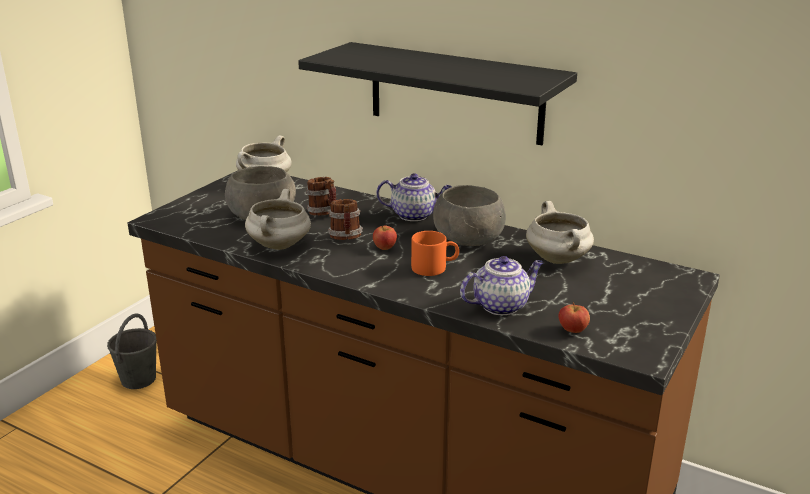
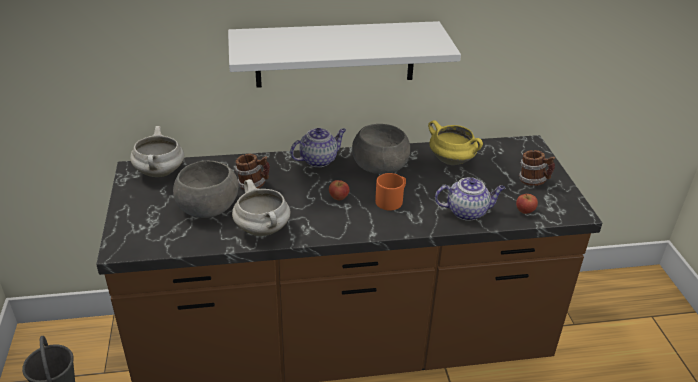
camera: 40 degrees left, 10 degrees up
(346, 238) = (301, 201): mug -> mug (533, 181)
(455, 93) = (335, 54): black shelf -> white shelf
(501, 305) = (467, 211): teapot -> teapot turned 60 degrees clockwise
(559, 260) = (452, 160): white cooking pot -> yellow cooking pot

